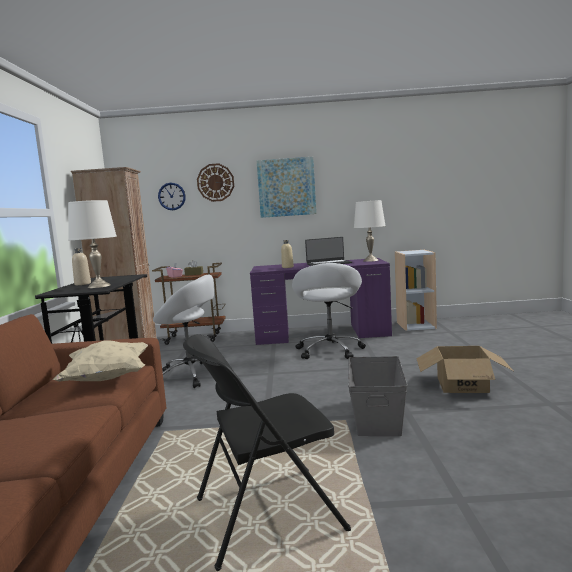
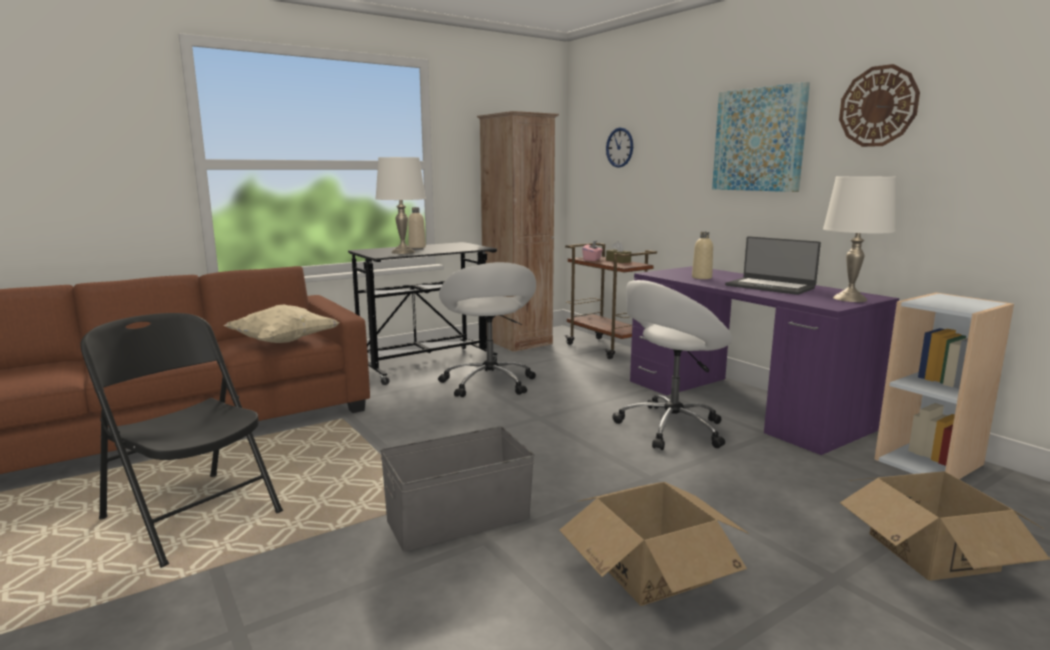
camera: 55 degrees right, 5 degrees up
(215, 182) = (667, 128): wall clock -> wall clock (878, 106)
(479, 343) = (931, 551): none -> cardboard box

